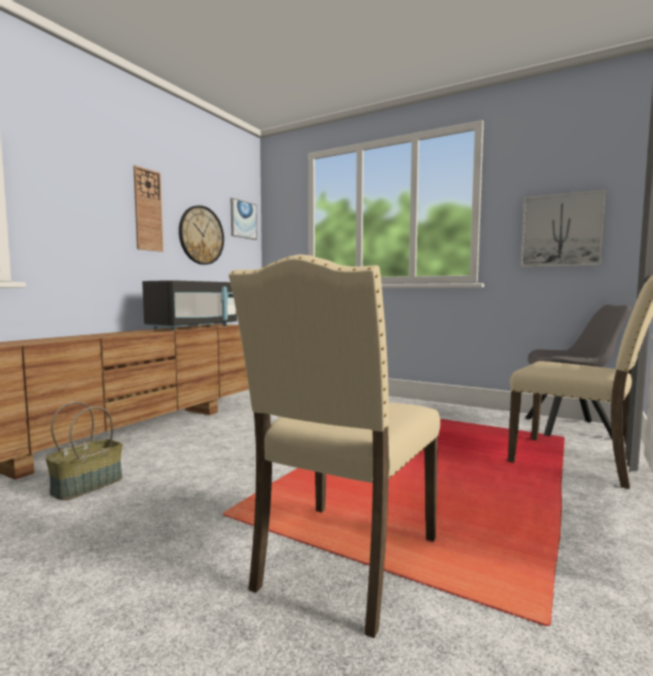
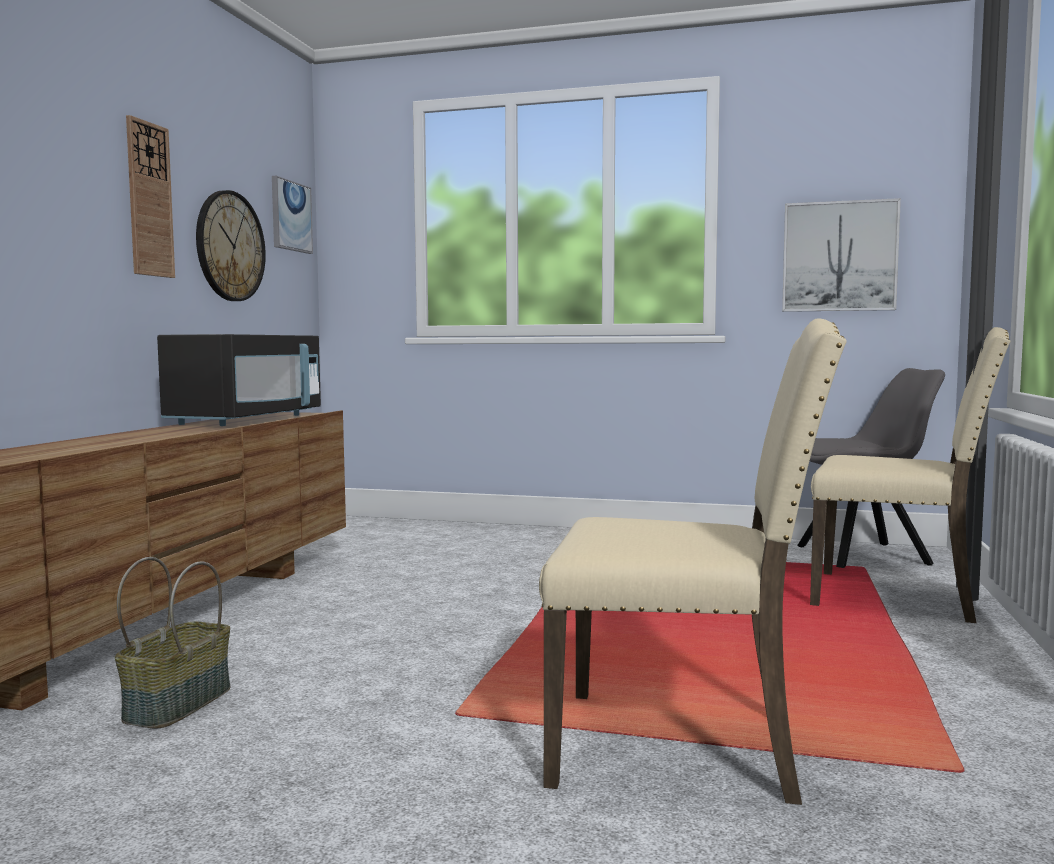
camera: 15 degrees left, 0 degrees up
(343, 563) = (681, 748): beige chair -> beige chair turned 90 degrees counterclockwise

